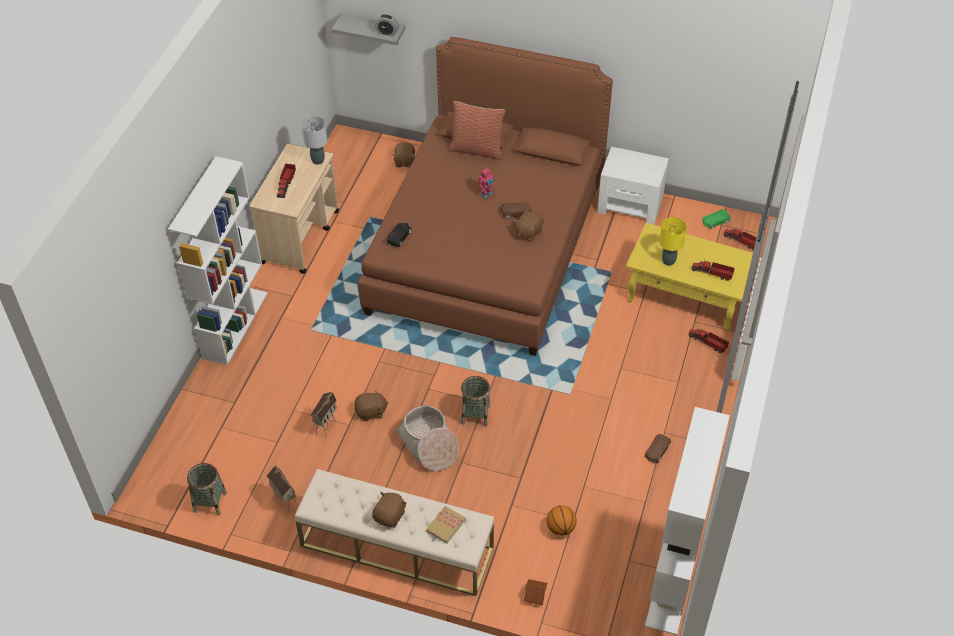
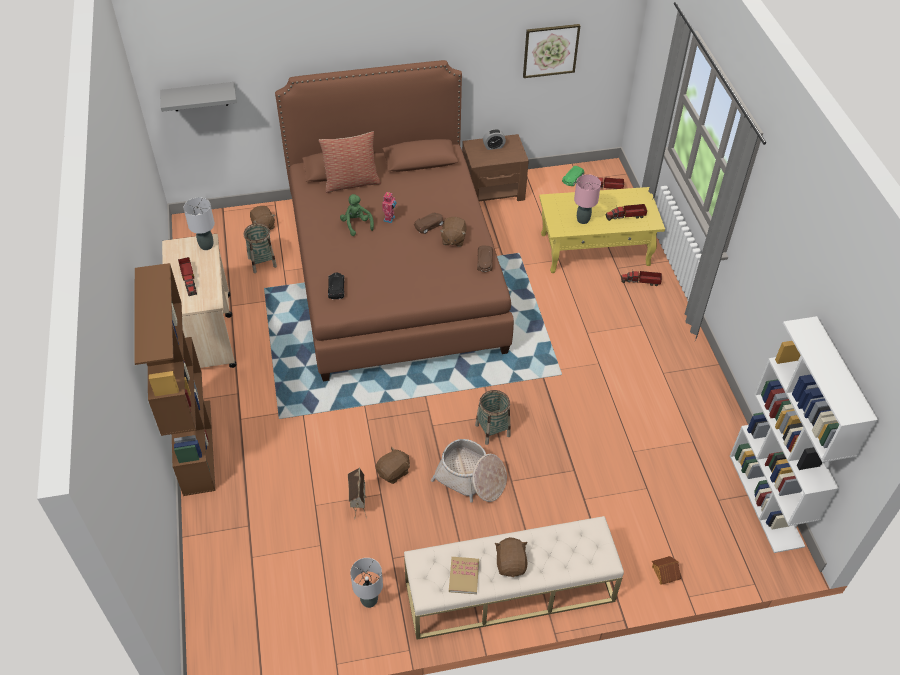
camera: 30 degrees left, 0 degrees up
(210, 502) = (291, 641): basket -> basket (262, 262)
(235, 324) = (196, 446): white bookcase -> brown bookcase
(285, 501) = (369, 601): toy house -> grey table lamp
(387, 33) = (221, 94): alarm clock -> alarm clock (493, 146)
(446, 525) = (569, 546): book -> book (464, 576)
(455, 188) = (356, 224): none -> green plush toy
(560, 528) = (641, 500): basketball -> none
(630, 204) = (493, 190): white nightstand -> brown nightstand
(657, 451) = (669, 392): brown toy car -> brown toy car (484, 262)
(668, 261) = (582, 220): yellow table lamp -> pink table lamp
(709, 87) = (550, 50): none -> picture

